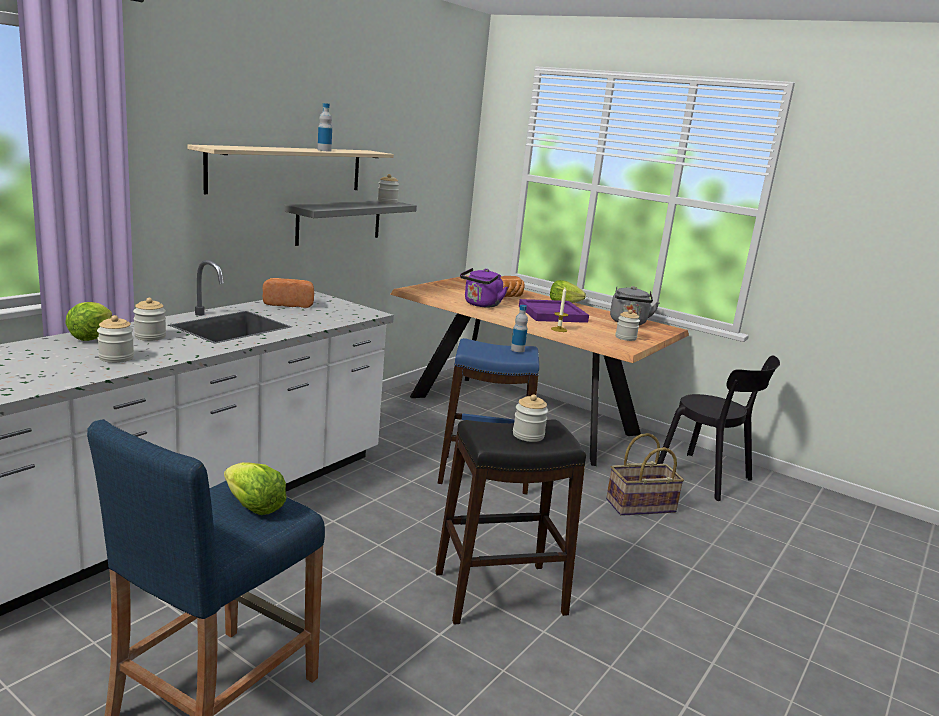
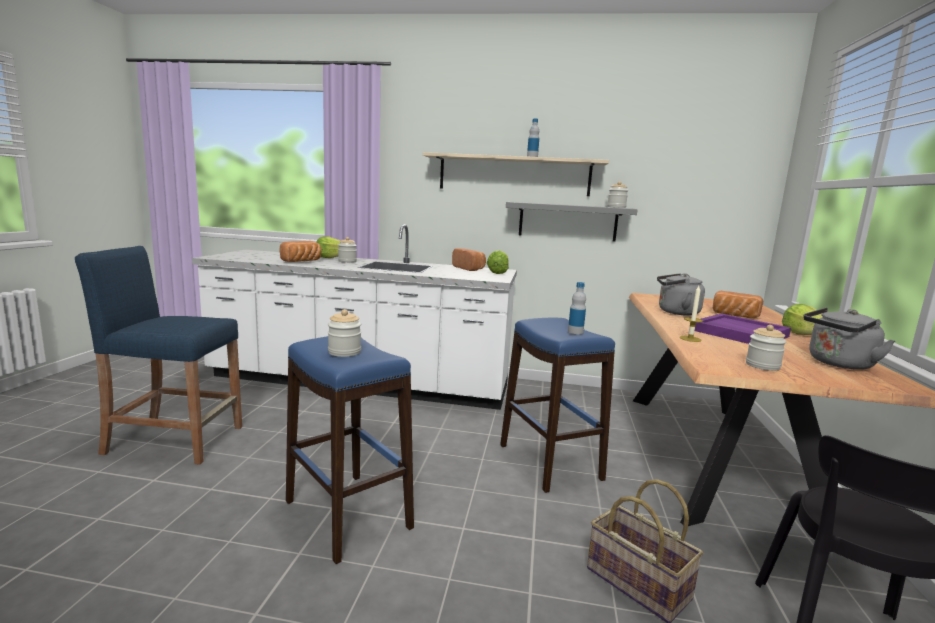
camera: 65 degrees right, 5 degrees down
(116, 358) = (303, 261): jar -> bread
(253, 507) = (185, 323): lettuce -> lettuce (498, 273)
(481, 305) = (675, 312): purple kettle -> grey kettle
(500, 593) = (348, 514): black stool -> blue stool

